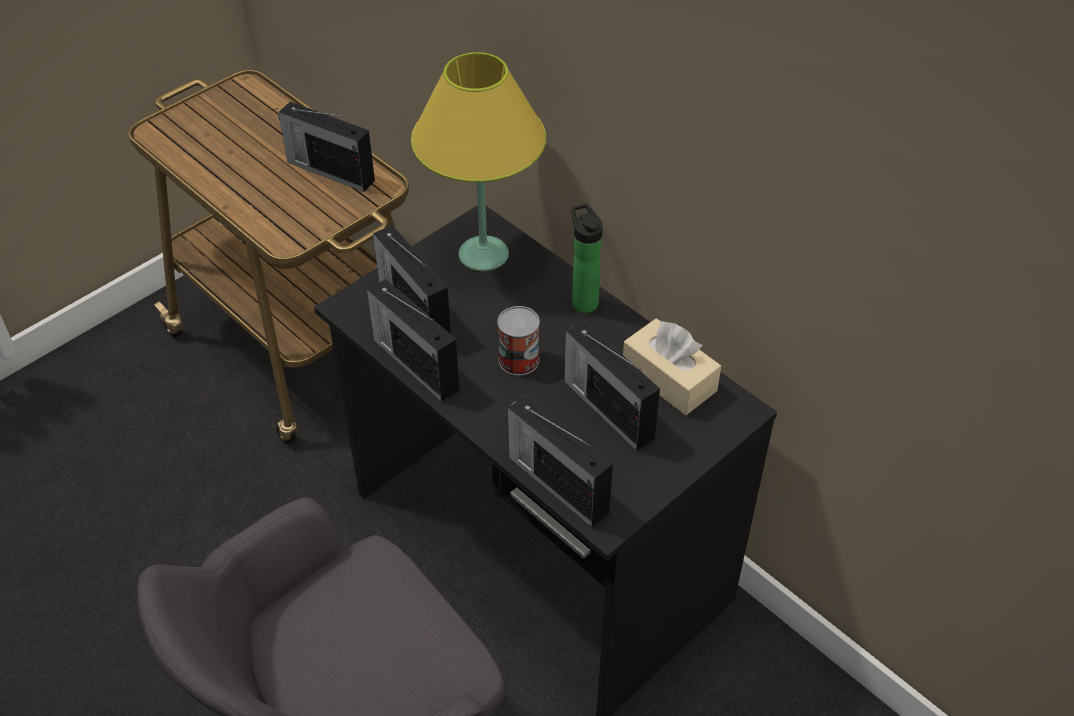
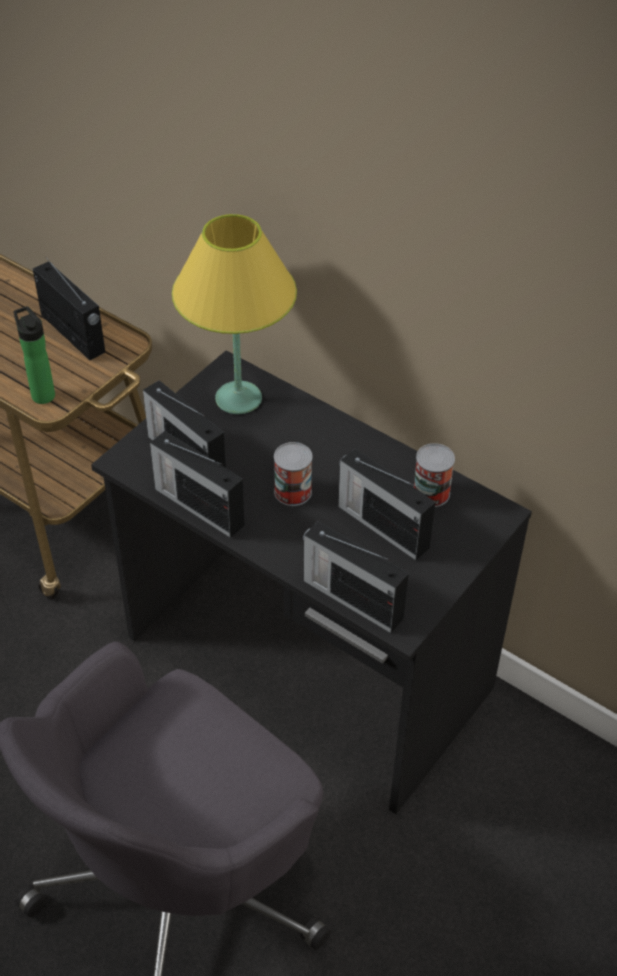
camera: 10 degrees left, 0 degrees up
(329, 170) = (73, 334): radio -> radio turned 150 degrees counterclockwise
(583, 301) = (339, 431): bottle -> bottle (41, 393)
(669, 379) = (431, 493): beige tissue box -> can

